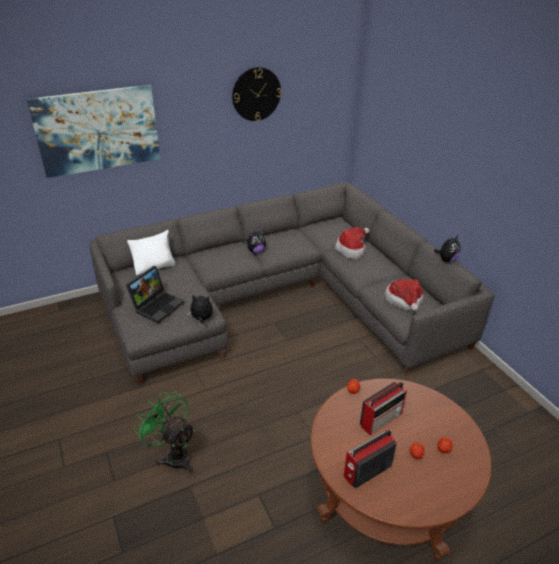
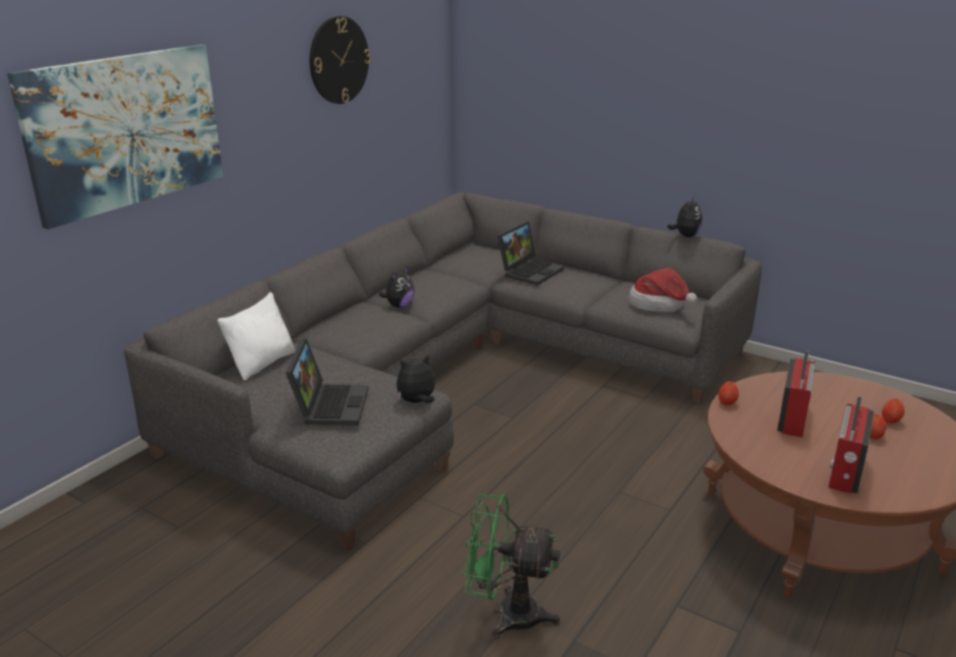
camera: 30 degrees left, 10 degrees down
(352, 249) = (530, 271): hat -> laptop

